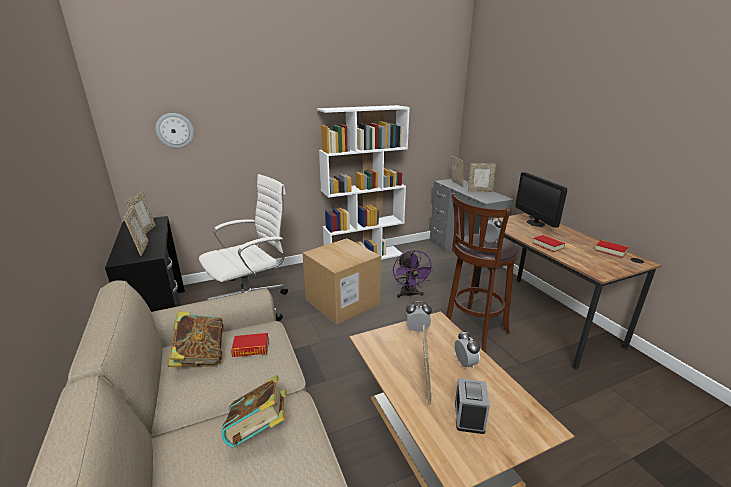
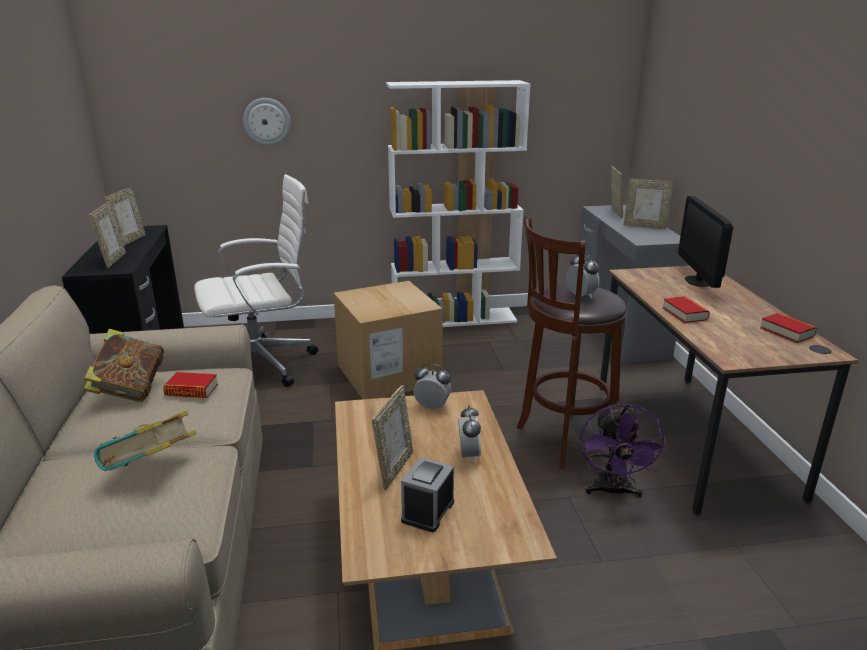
camera: 15 degrees right, 0 degrees up
(175, 130) = (184, 108): wall clock -> wall clock (267, 121)
(409, 295) = (493, 378): purple fan -> purple fan (612, 491)

